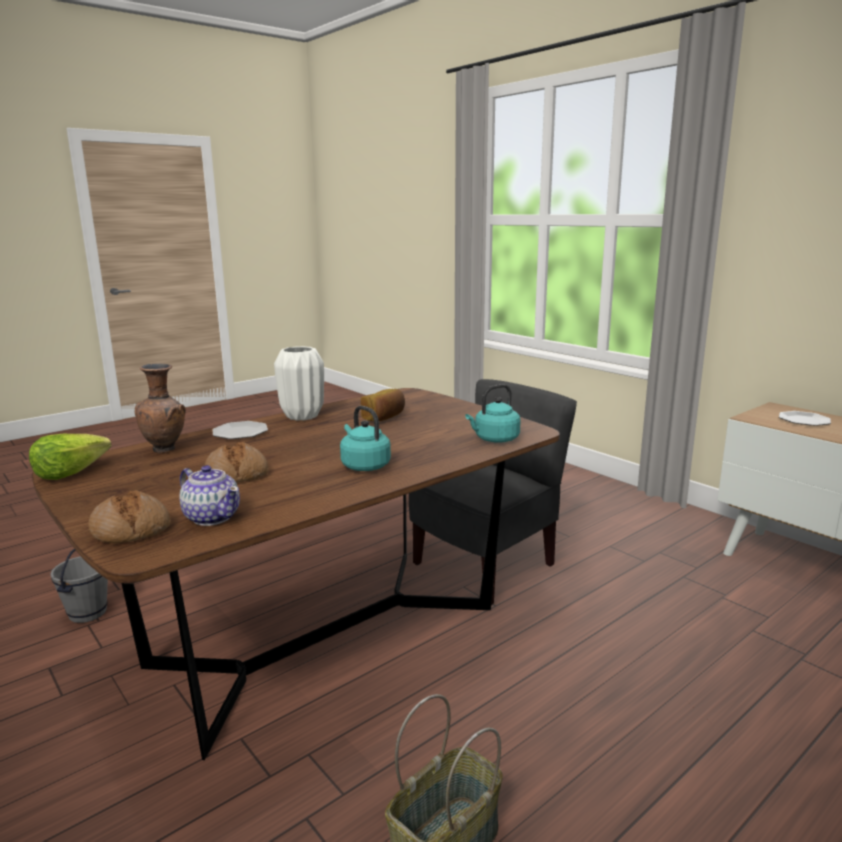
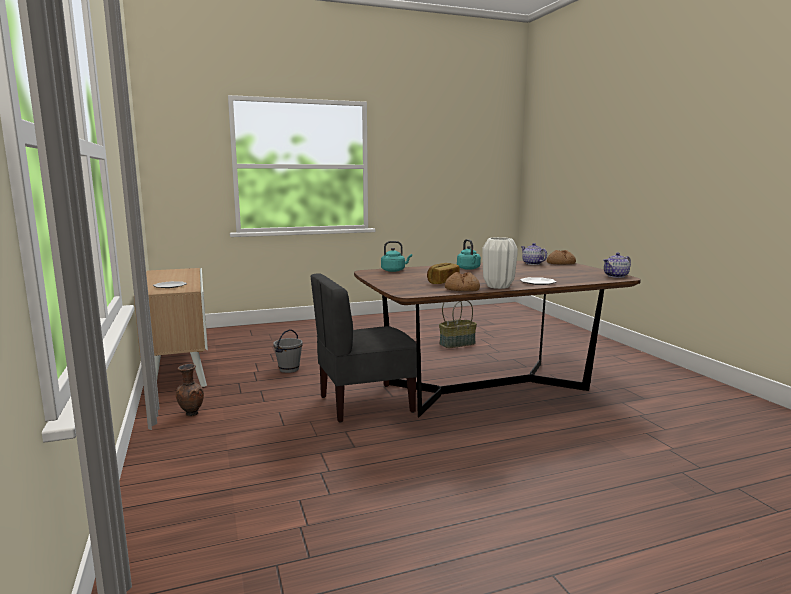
camera: 160 degrees left, 5 degrees down
(70, 472) = (616, 276): lettuce -> teapot
(88, 613) = (652, 420): grey bucket -> grey bucket (288, 369)
(166, 450) = (576, 279): brown vase -> brown vase (191, 414)
(237, 474) = (529, 270): bread -> bread (462, 289)

